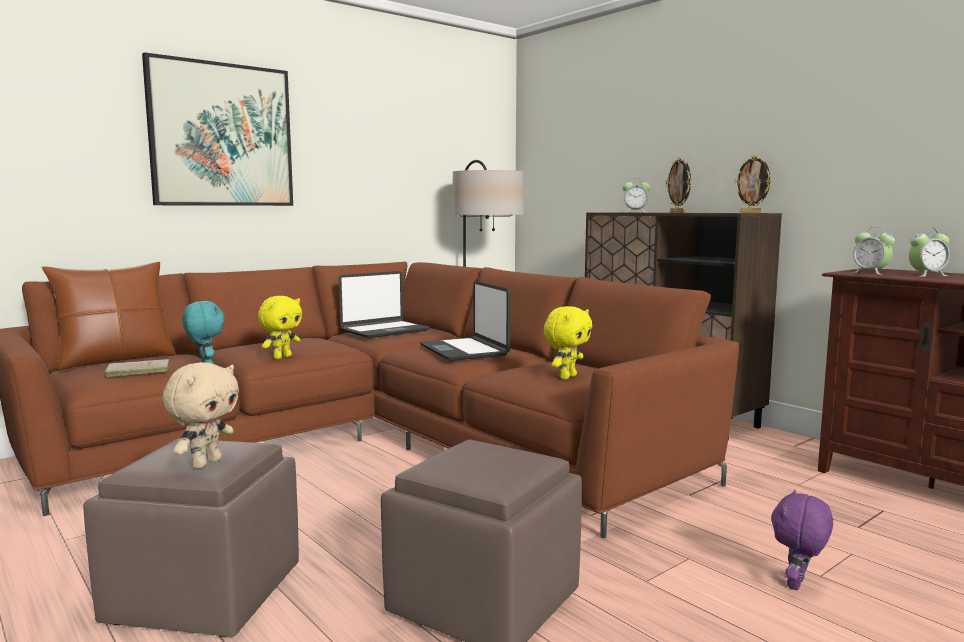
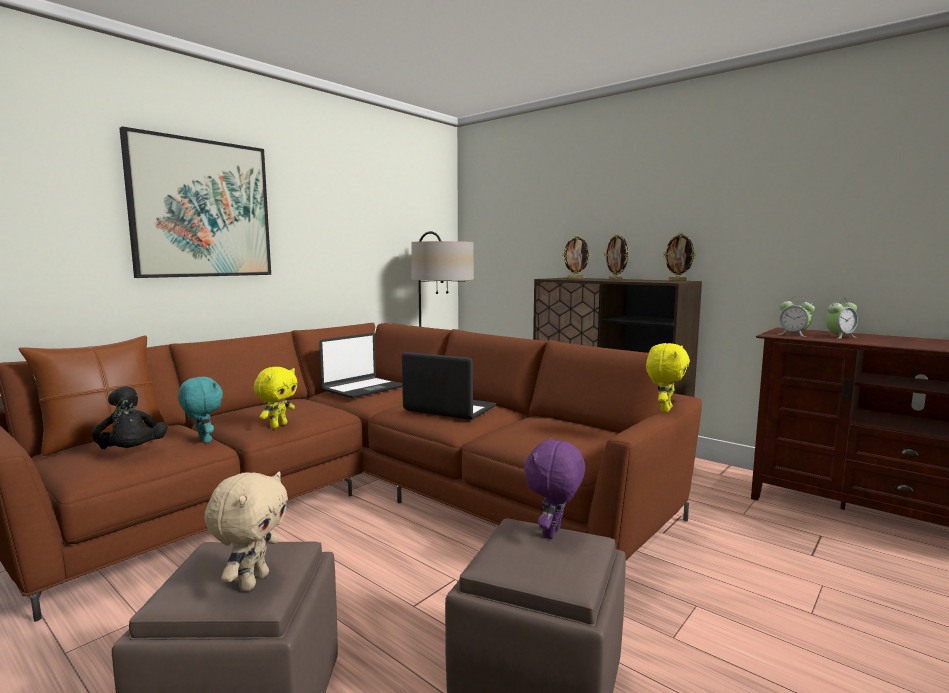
camera: 10 degrees left, 0 degrees up
(136, 370) = (131, 452): beige book -> black plush toy
(464, 350) = (449, 409): laptop -> laptop turned 150 degrees clockwise
(567, 377) = (559, 436): yellow plush toy -> yellow plush toy (664, 410)
(635, 212) = (575, 278): alarm clock -> picture frame
(798, 585) = (799, 626): purple plush toy -> purple plush toy (553, 533)

